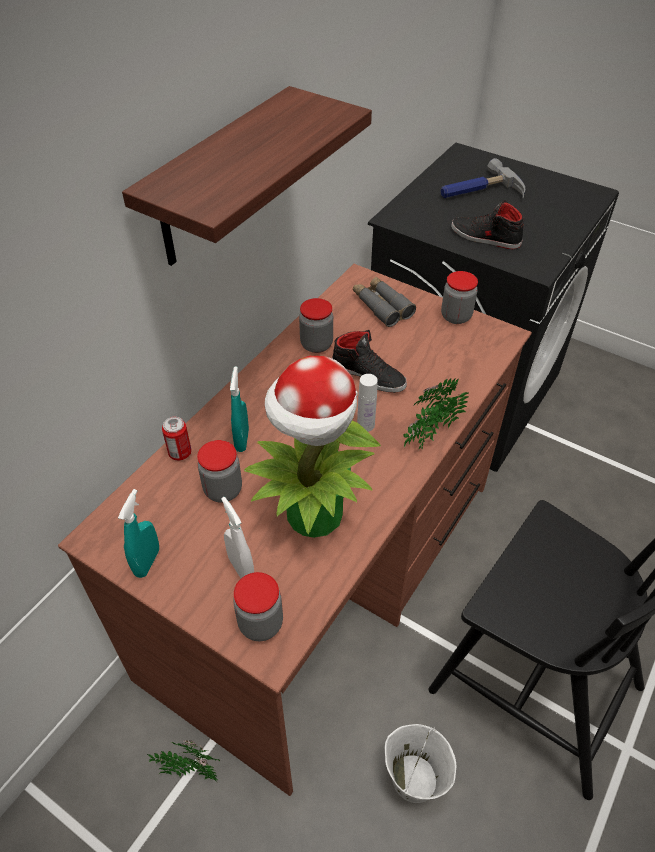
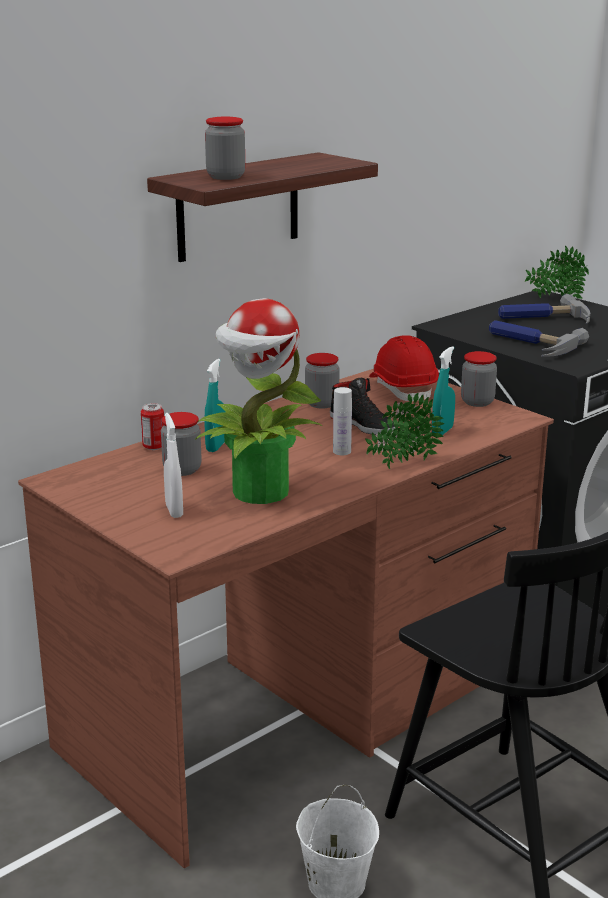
camera: 15 degrees right, 25 degrees down
(147, 562) = (91, 497): turquoise spray bottle -> turquoise spray bottle (442, 431)
(189, 770) = (81, 826): potted plant -> potted plant (555, 299)
(261, 623) = (174, 539): jar -> jar (226, 177)
(382, 306) = (403, 389): grey binoculars -> red hard hat
(485, 237) = (529, 344): black shoe -> hammer

